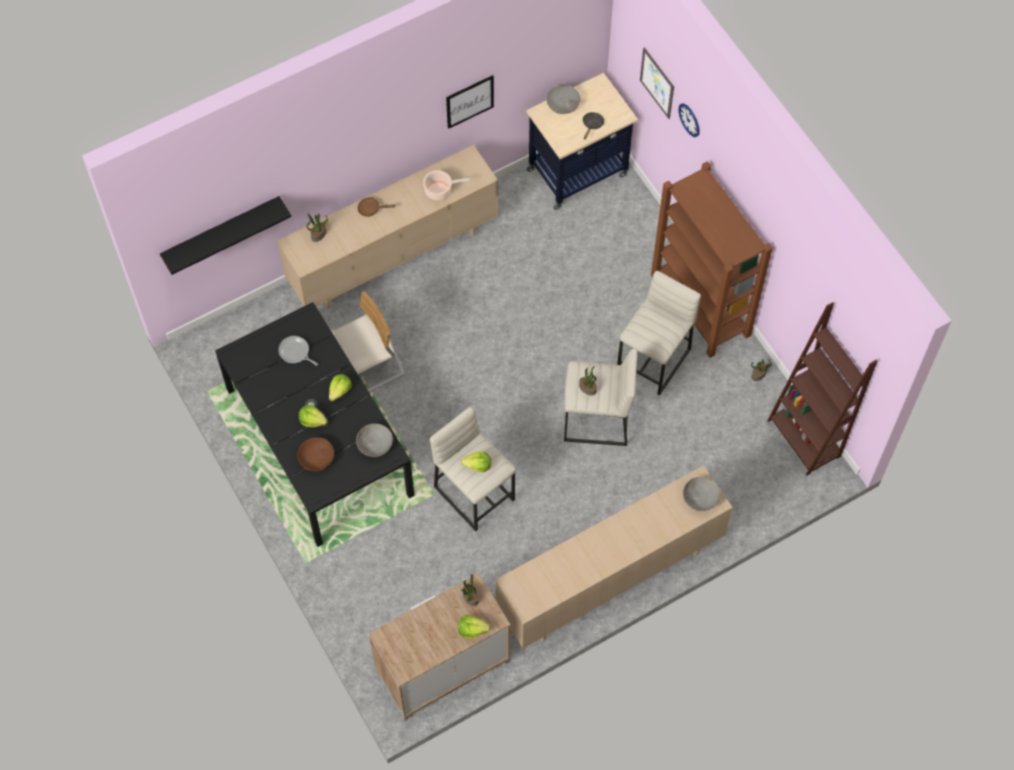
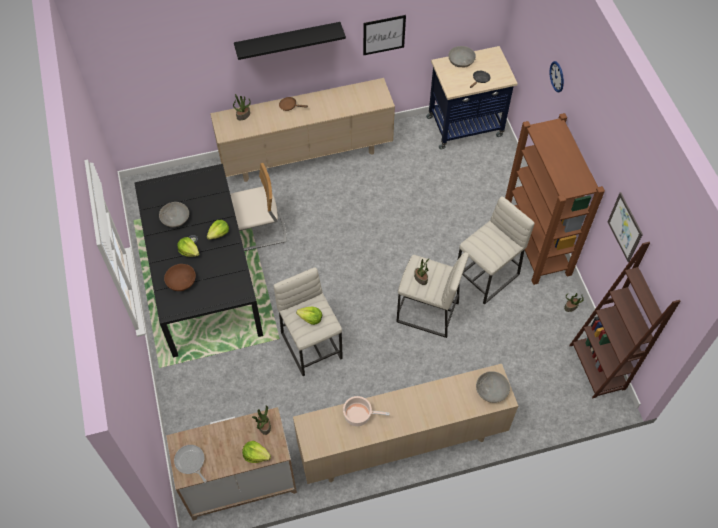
camera: 15 degrees right, 5 degrees down
(221, 231) = (161, 89): black shelf -> black shelf (288, 40)
(295, 352) = (195, 197): frying pan -> frying pan (190, 462)
(375, 444) = (231, 282): grey bowl -> grey bowl (175, 219)
(440, 190) = (347, 104): cooking pot -> cooking pot (359, 415)
(657, 83) = (537, 46): picture -> picture (625, 227)

